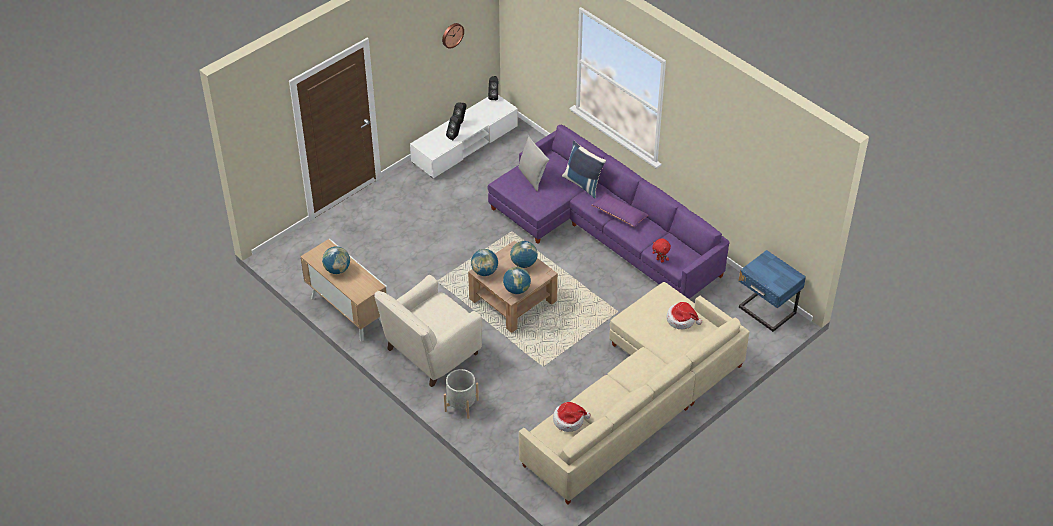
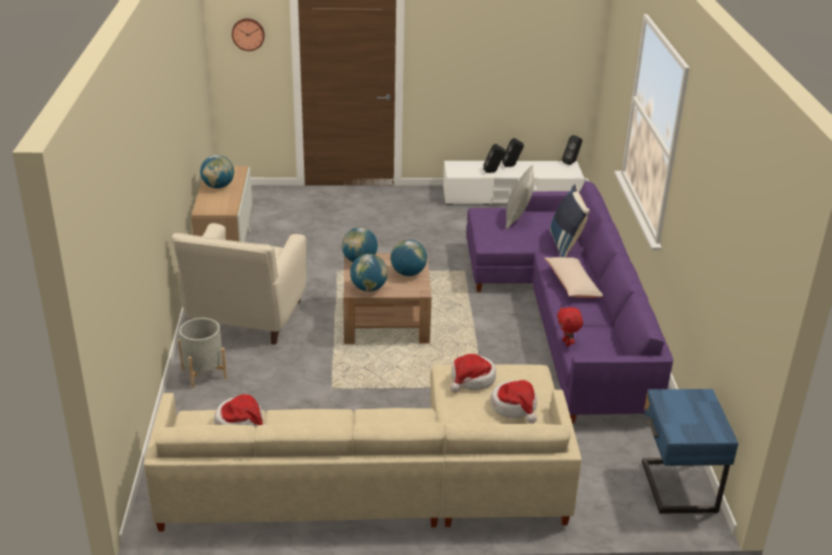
camera: 40 degrees right, 15 degrees down
(430, 352) = (245, 317): beige armchair -> beige armchair turned 75 degrees counterclockwise
(452, 35) = (526, 47): wall clock -> wall clock (248, 34)
(619, 214) = (572, 284): purple pillow -> beige pillow
(644, 316) = (472, 379): none -> hat

